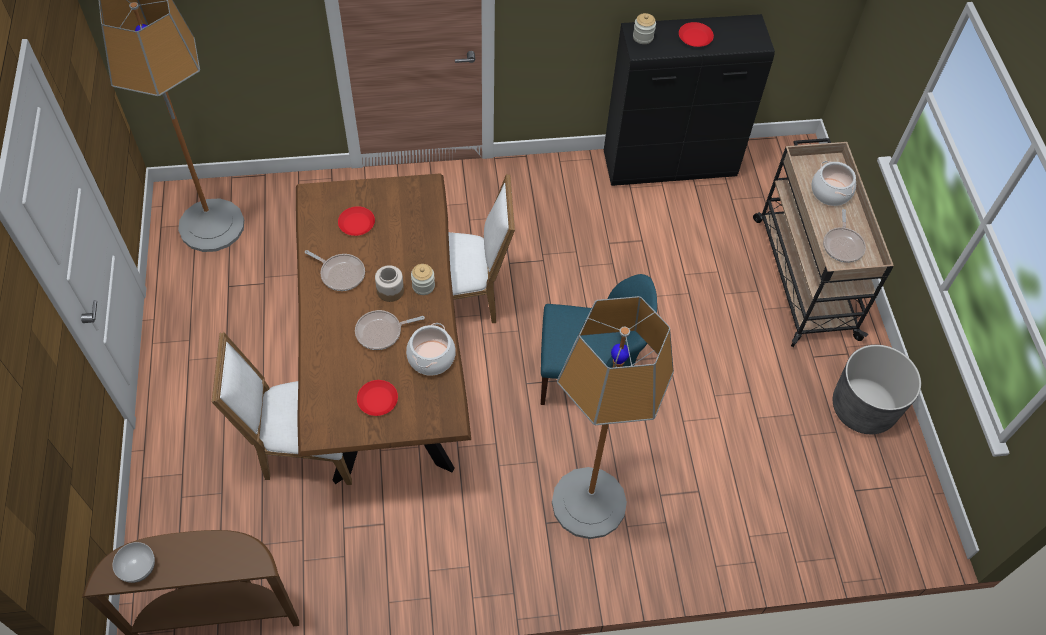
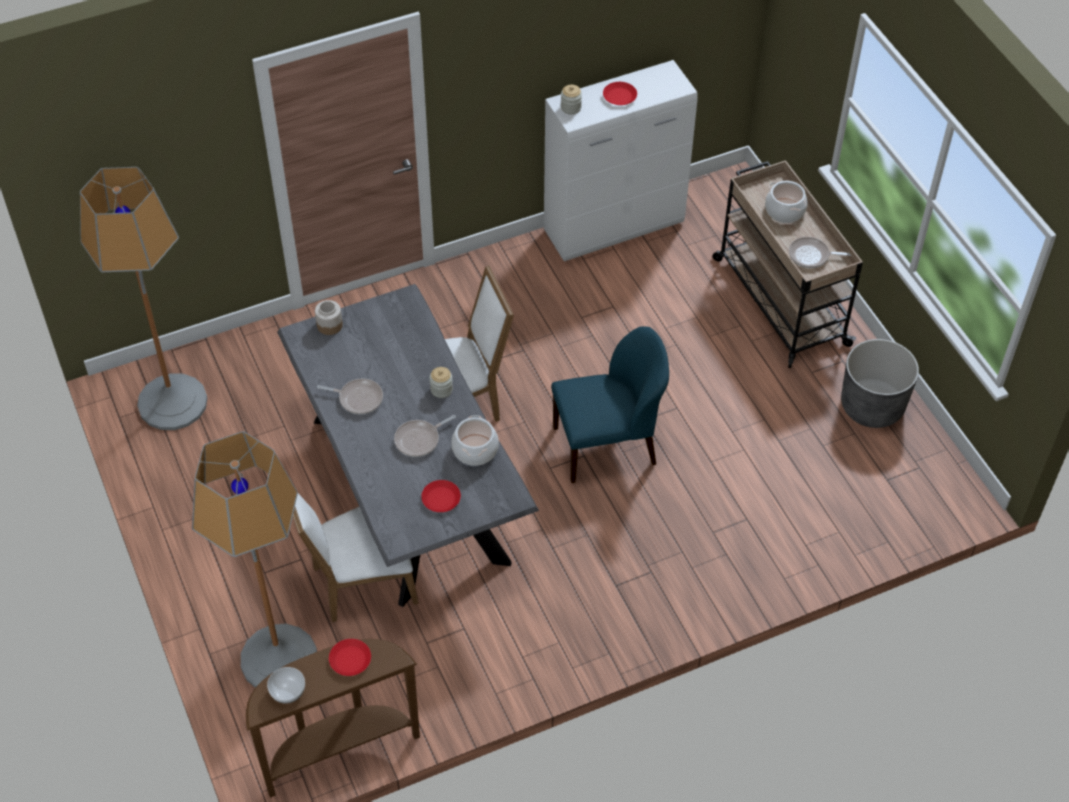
camera: 15 degrees left, 5 degrees down
(357, 224) = (354, 350): red plate -> red plate (350, 660)
(386, 368) = (409, 490): brown dining table -> grey dining table
(390, 290) = (412, 401): jar -> jar (329, 325)
(588, 503) = (649, 557): floor lamp -> floor lamp (279, 659)
(670, 165) = (615, 227): black cabinet -> white cabinet
(843, 245) = (811, 256): frying pan -> frying pan turned 105 degrees clockwise

